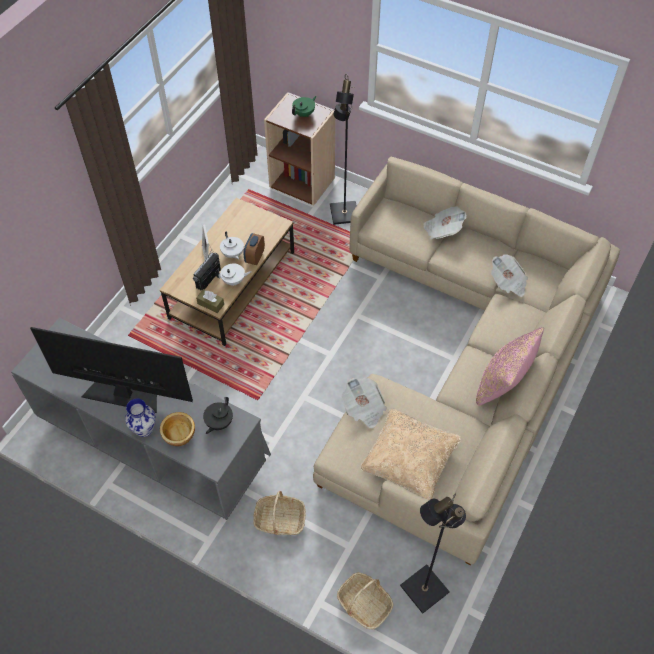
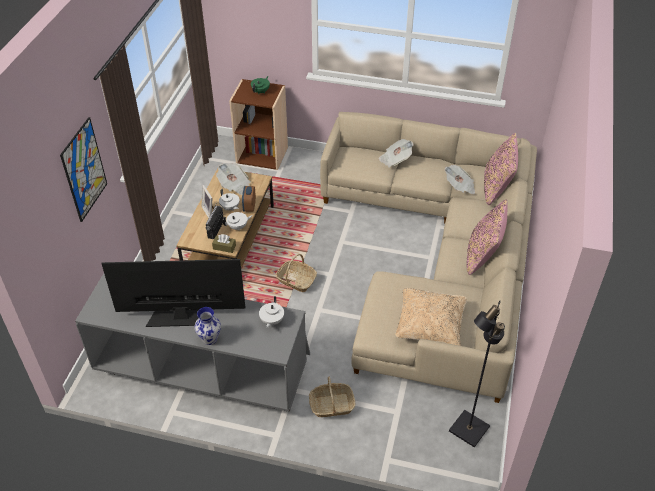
camera: 15 degrees left, 10 degrees down
(43, 205) = (84, 170): none -> picture
(179, 435) = (241, 337): bowl -> none
(219, 422) = (271, 321): black teapot -> white teapot
(344, 213) = (305, 171): black floor lamp -> none
(364, 408) = (380, 296): newspaper -> newspaper (234, 185)
(364, 604) = (424, 452): basket -> basket (296, 280)
(551, 296) = (496, 190): none -> pink pillow

